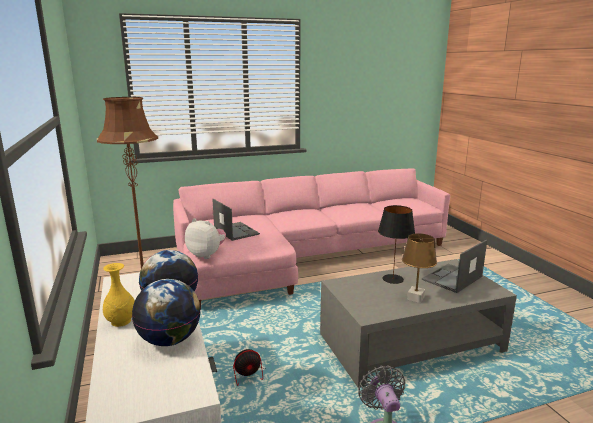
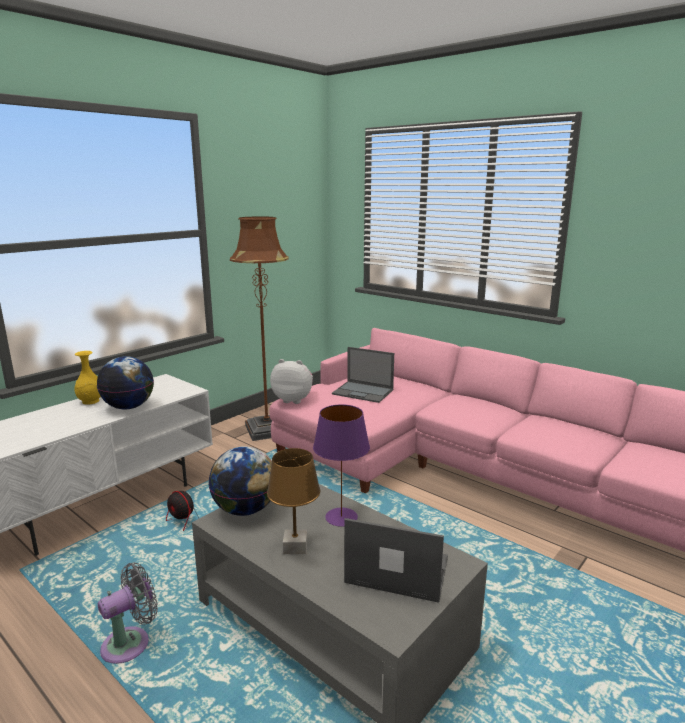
camera: 60 degrees right, 0 degrees up
(170, 340) = (64, 425): globe -> globe (245, 510)
(207, 255) = (293, 400): plush toy -> plush toy turned 75 degrees counterclockwise
(236, 231) = (363, 392): laptop -> laptop turned 90 degrees clockwise
(392, 279) = (342, 517): black table lamp -> purple table lamp

